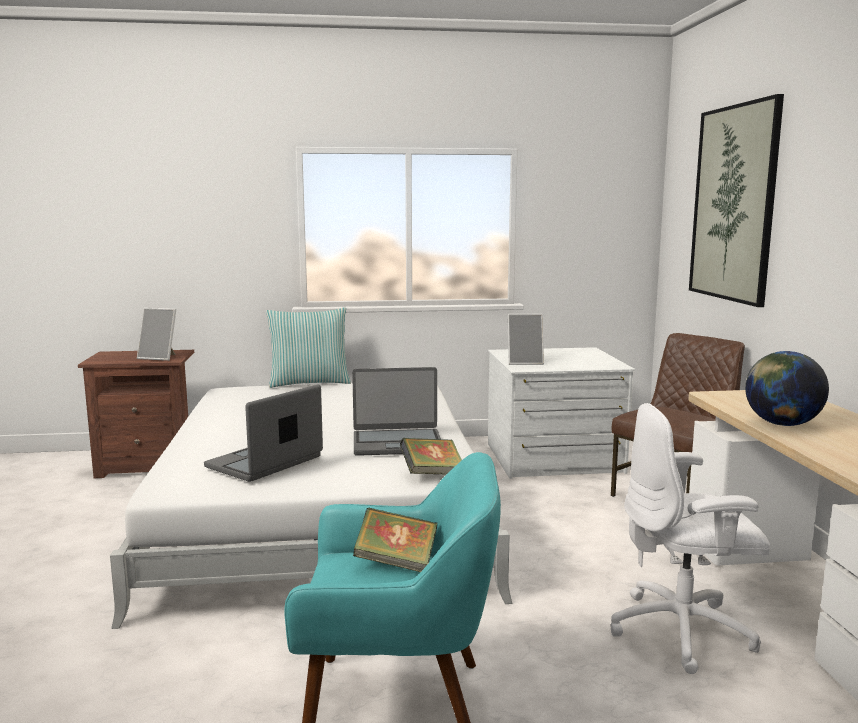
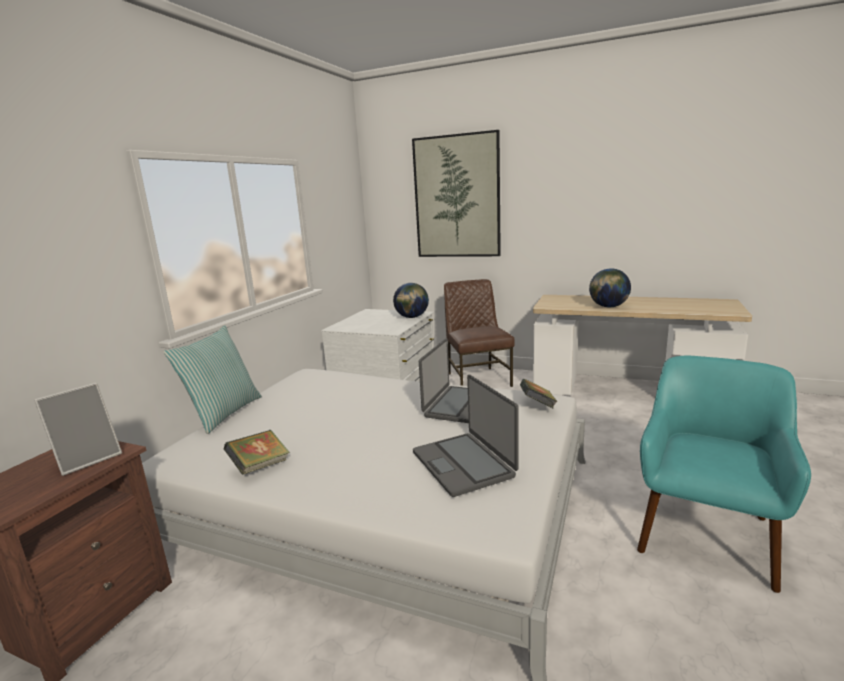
camera: 60 degrees left, 5 degrees up
(396, 562) = (691, 445): book -> book (260, 466)
(525, 362) = (378, 328): picture frame -> none
(590, 365) = (412, 317): none -> globe
(683, 631) = (632, 424): white office chair -> none

